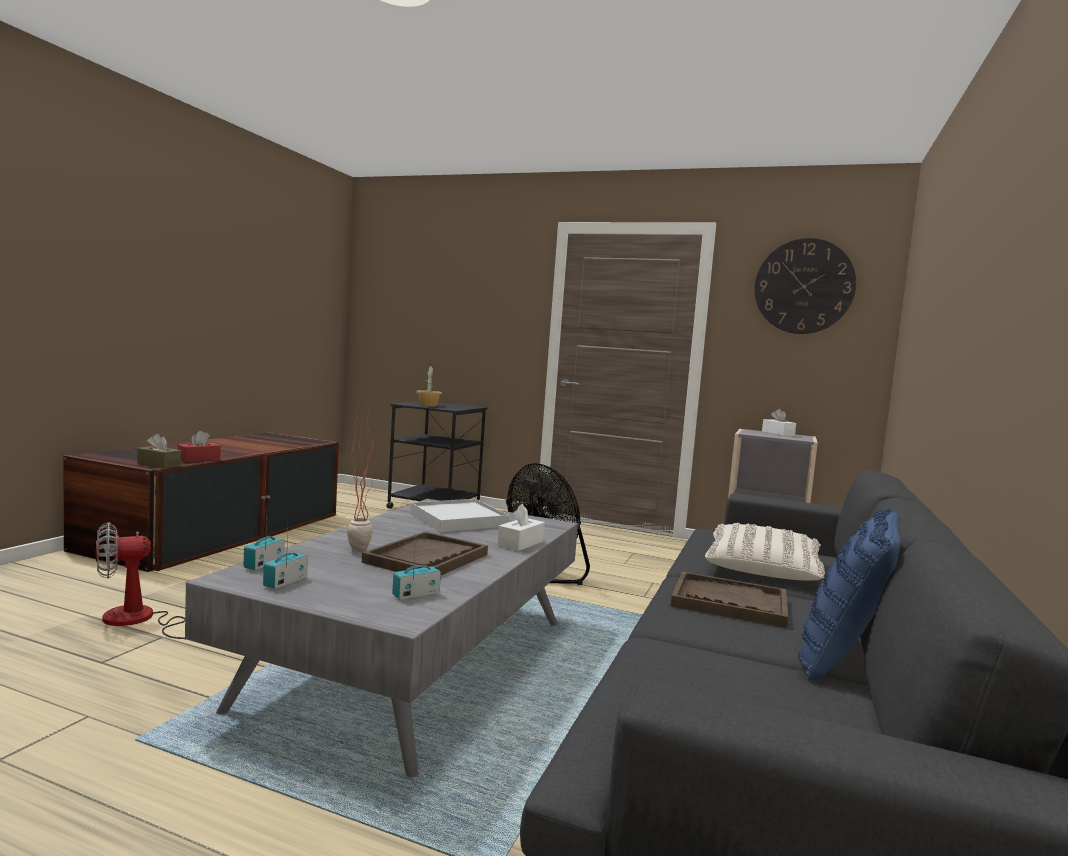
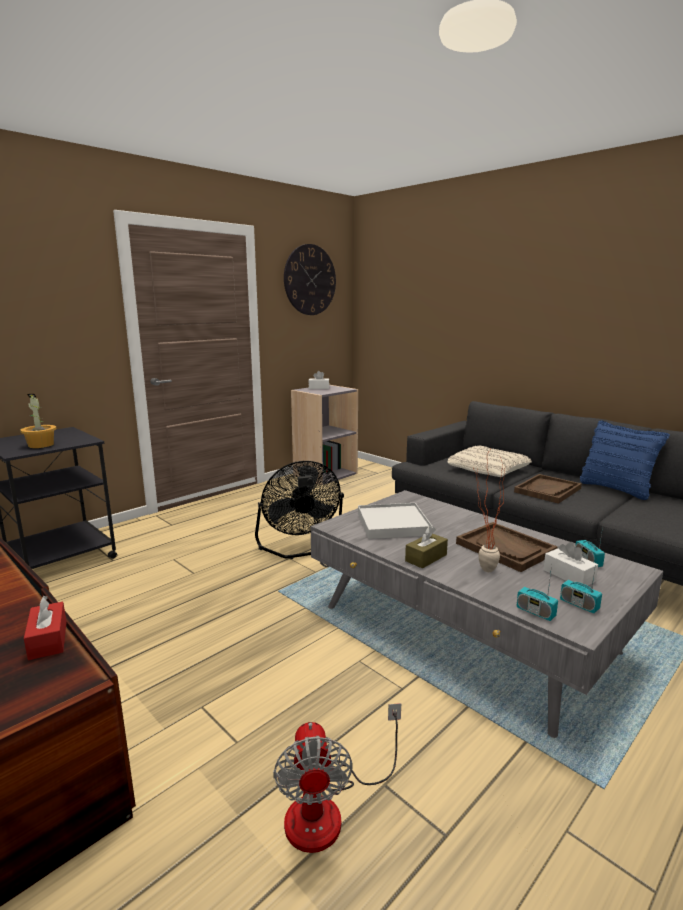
camera: 65 degrees left, 10 degrees up
(159, 465) = (68, 676): brown tissue box -> brown tissue box (426, 558)
(520, 543) = (462, 514): white tissue box -> white tissue box (568, 575)

